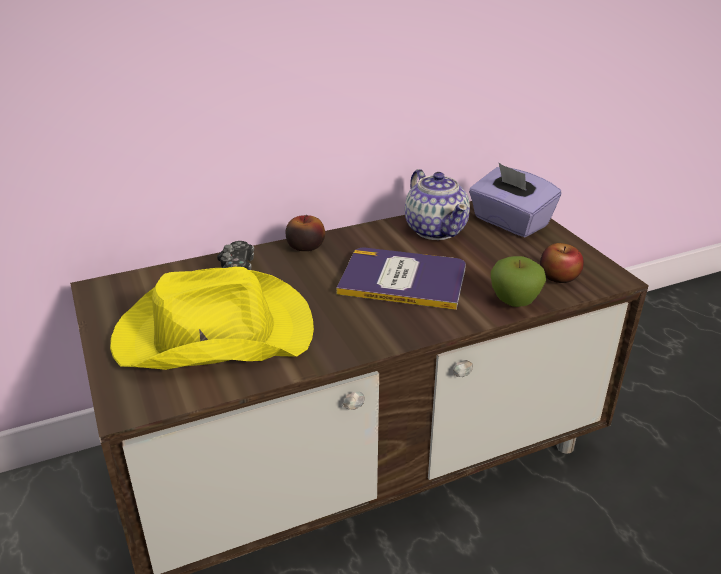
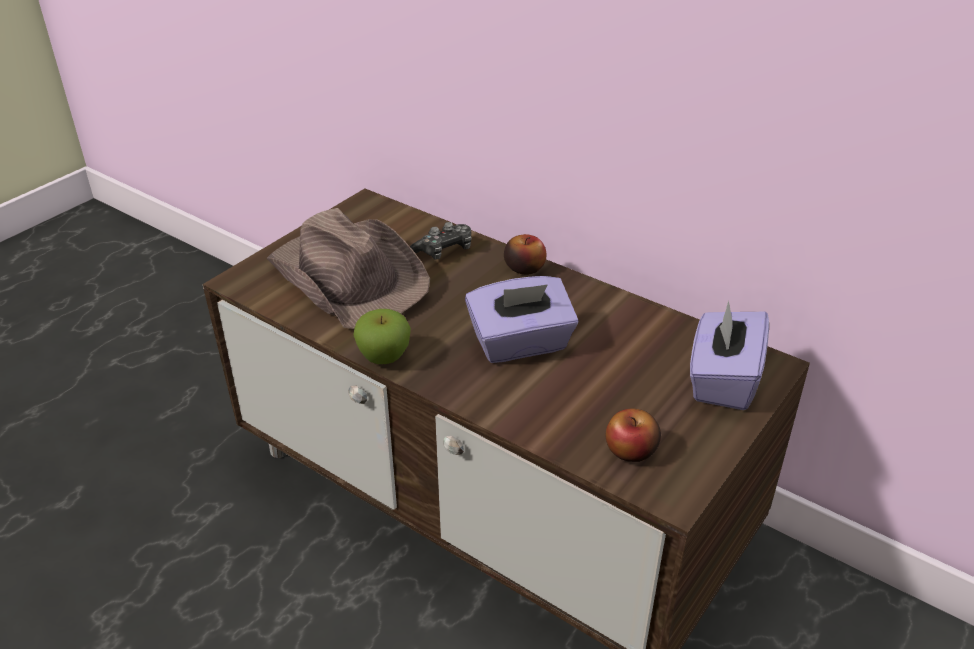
camera: 60 degrees right, 5 degrees up
(212, 333) = (349, 277): yellow hat -> brown hat
(403, 279) = (521, 344): book -> purple tissue box
(436, 229) = (644, 333): teapot -> none
(514, 302) = (545, 430): apple -> apple (384, 357)

